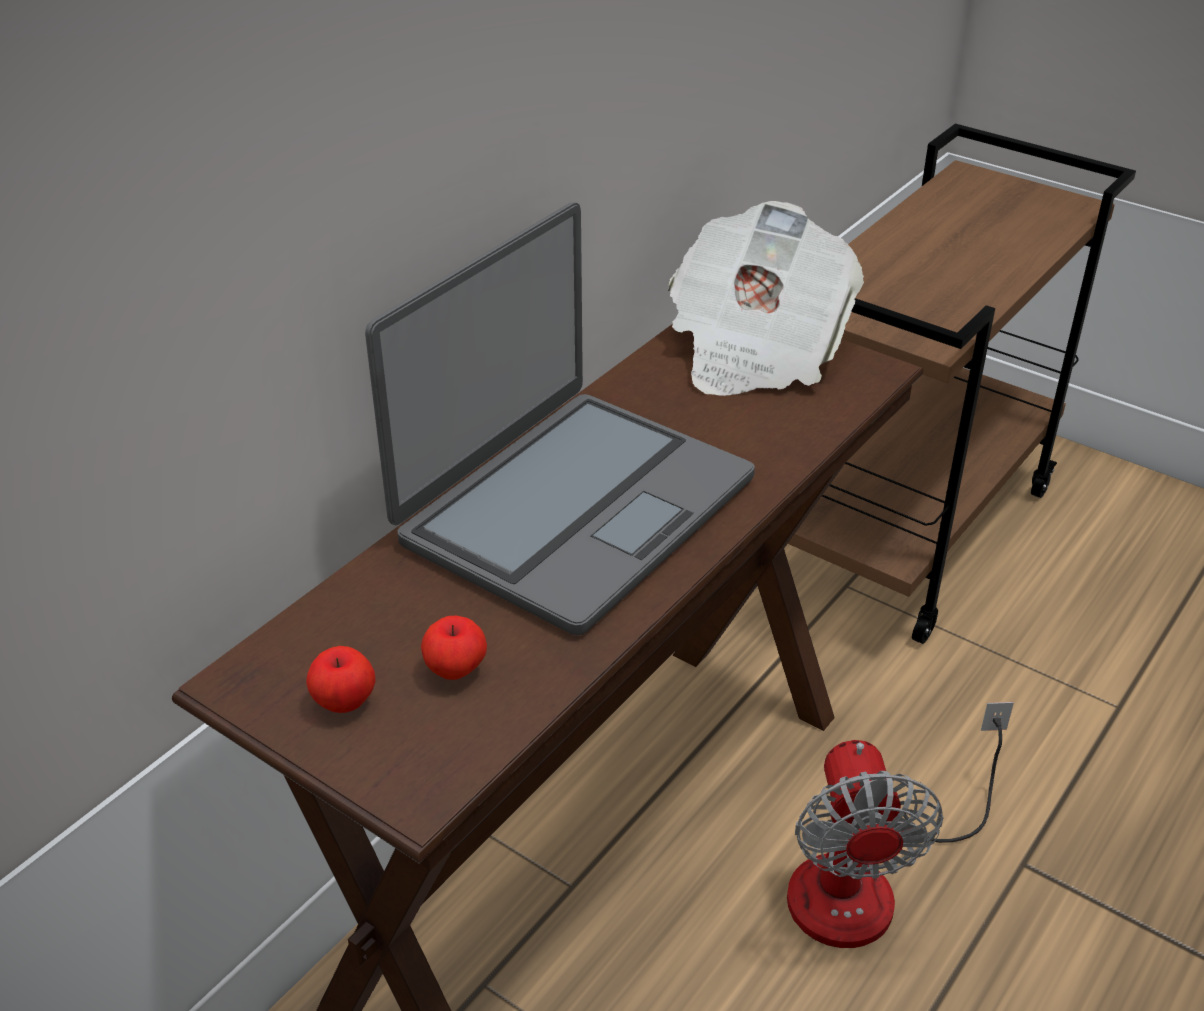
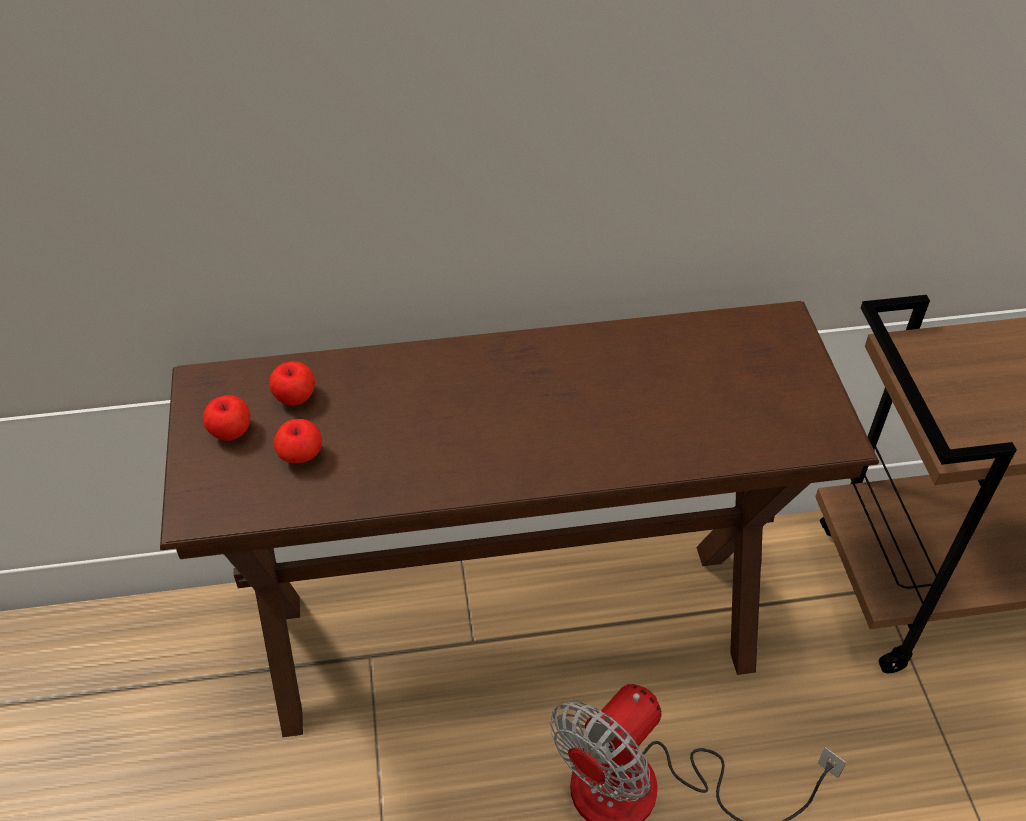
camera: 45 degrees right, 10 degrees up
(370, 627) = (295, 397): none -> apple
(573, 508) = (492, 400): laptop -> none
(755, 348) = (768, 362): newspaper -> none

